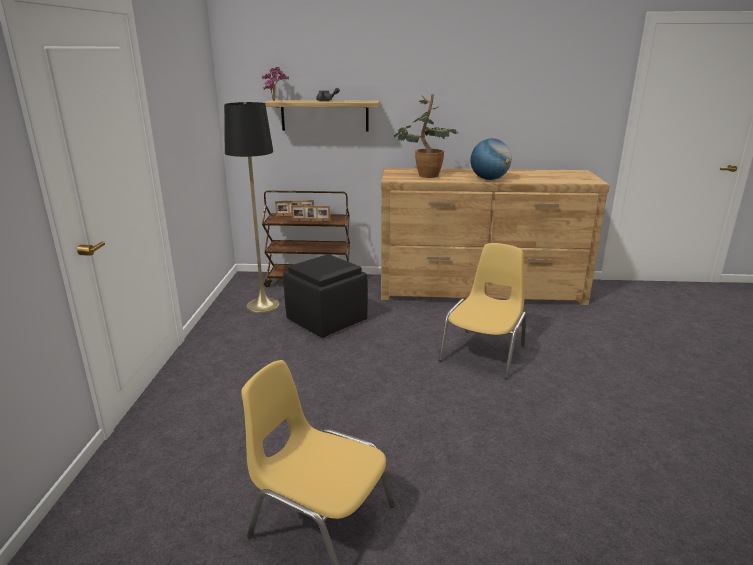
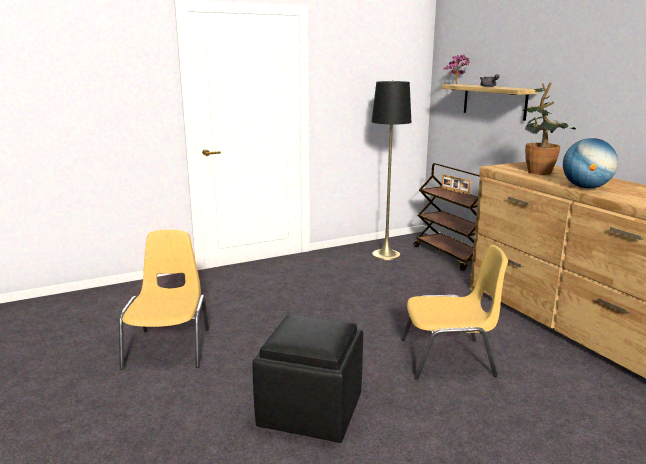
camera: 60 degrees right, 5 degrees down
(311, 221) = (454, 197): picture frame -> none
(326, 320) = (400, 280): black ottoman -> black ottoman (312, 410)

